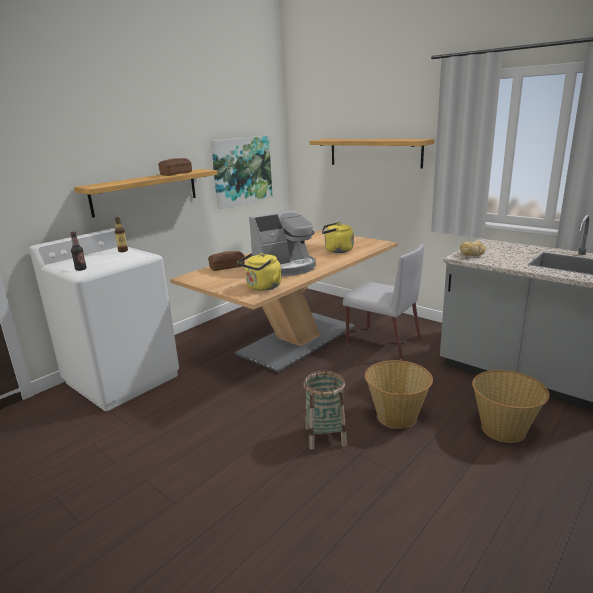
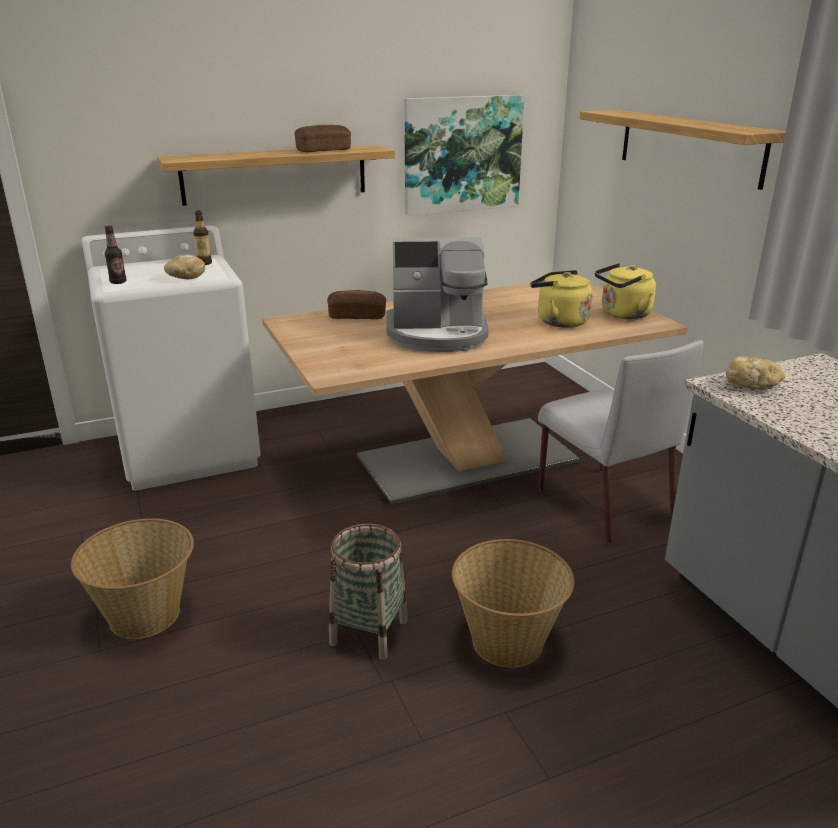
camera: 25 degrees right, 5 degrees up
(124, 259) = (185, 277): none -> bread
(262, 287) = (362, 362): yellow kettle -> yellow kettle (623, 314)
(504, 429) = (678, 738): basket -> basket (146, 615)

